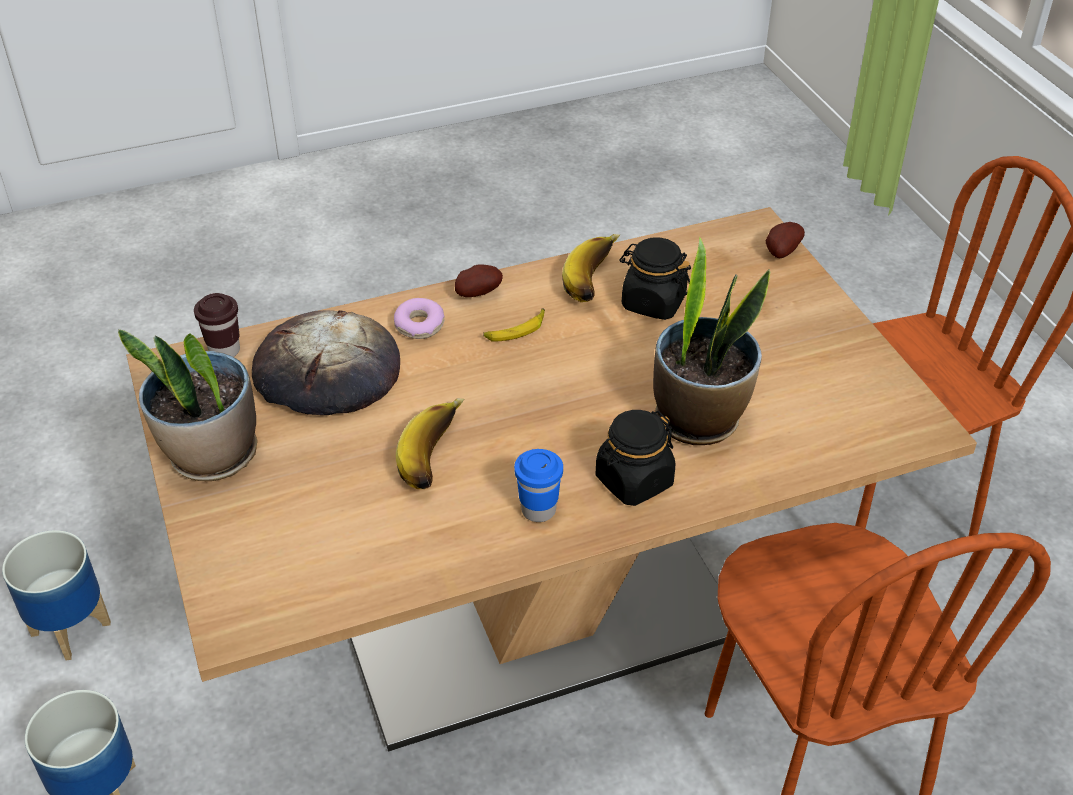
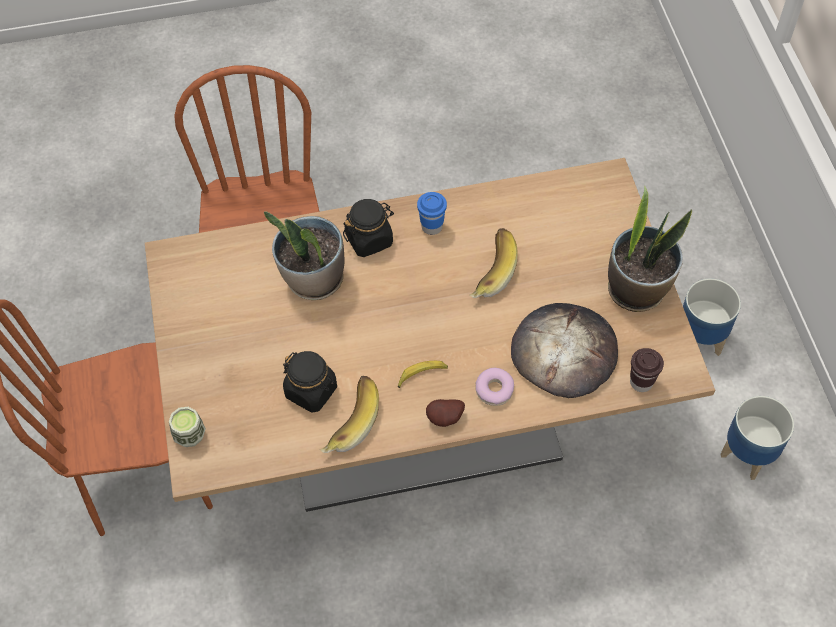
camera: 170 degrees left, 15 degrees up
(780, 252) = (190, 435): potato -> cup

